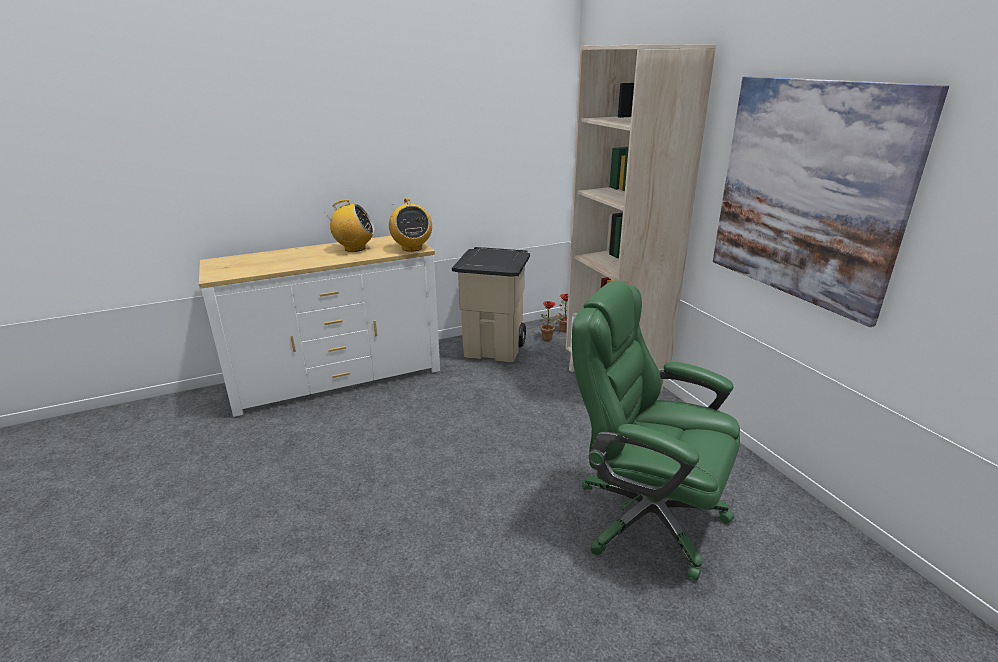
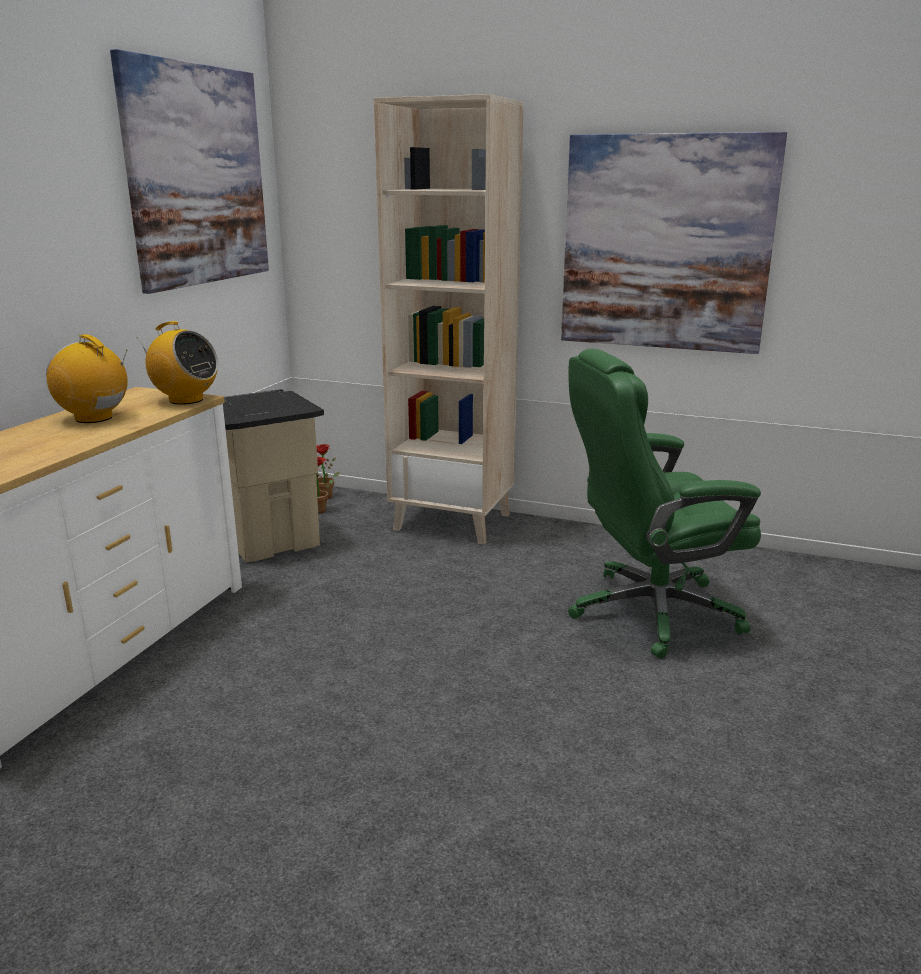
camera: 45 degrees left, 5 degrees down
(354, 248) = (94, 418): radio -> radio turned 105 degrees counterclockwise
(491, 99) = (197, 176): none -> picture

